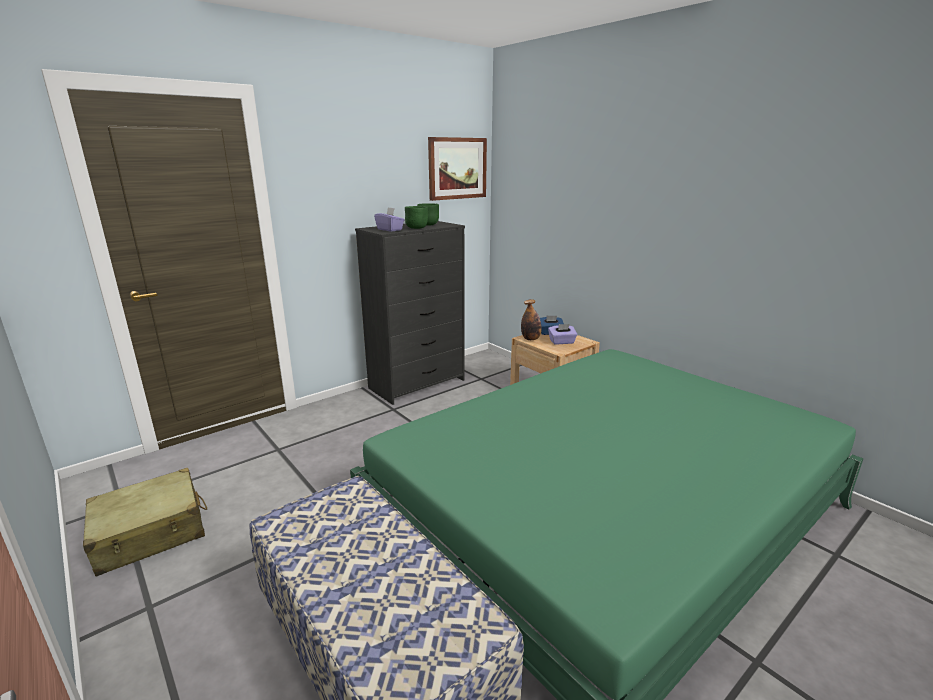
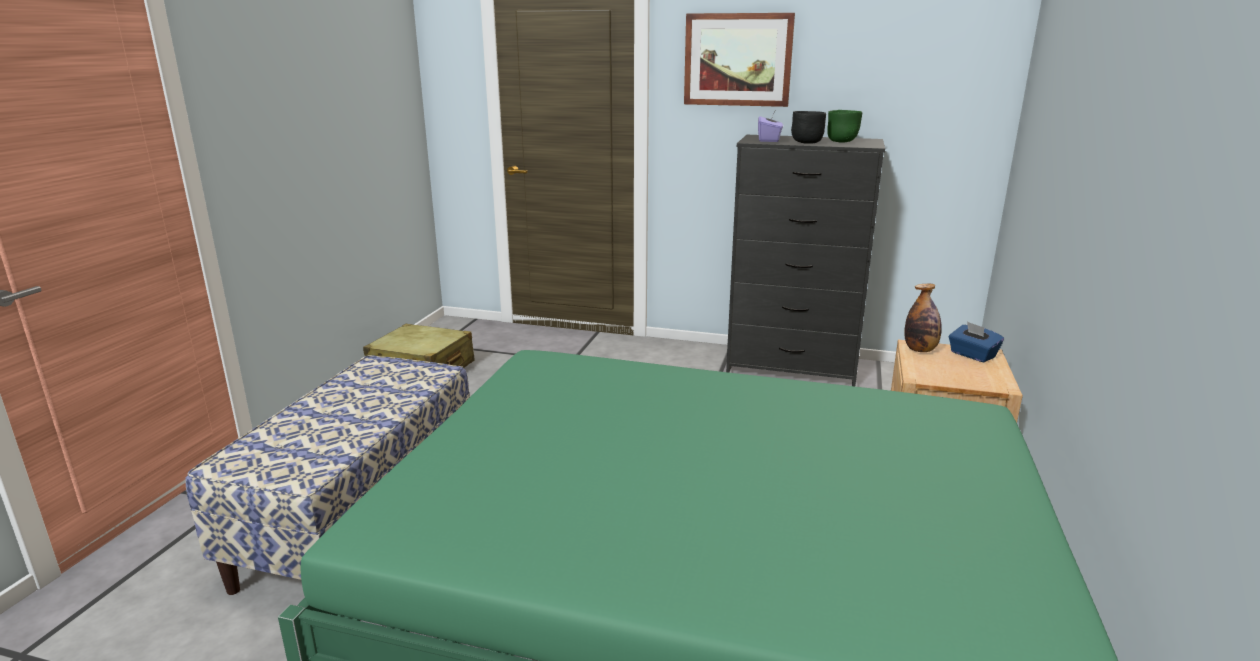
camera: 55 degrees right, 0 degrees up
(417, 228) = (806, 143): green bowl -> black bowl
(457, 168) = (946, 61): picture -> picture (737, 60)
(562, 342) = (956, 370): purple tissue box -> none

